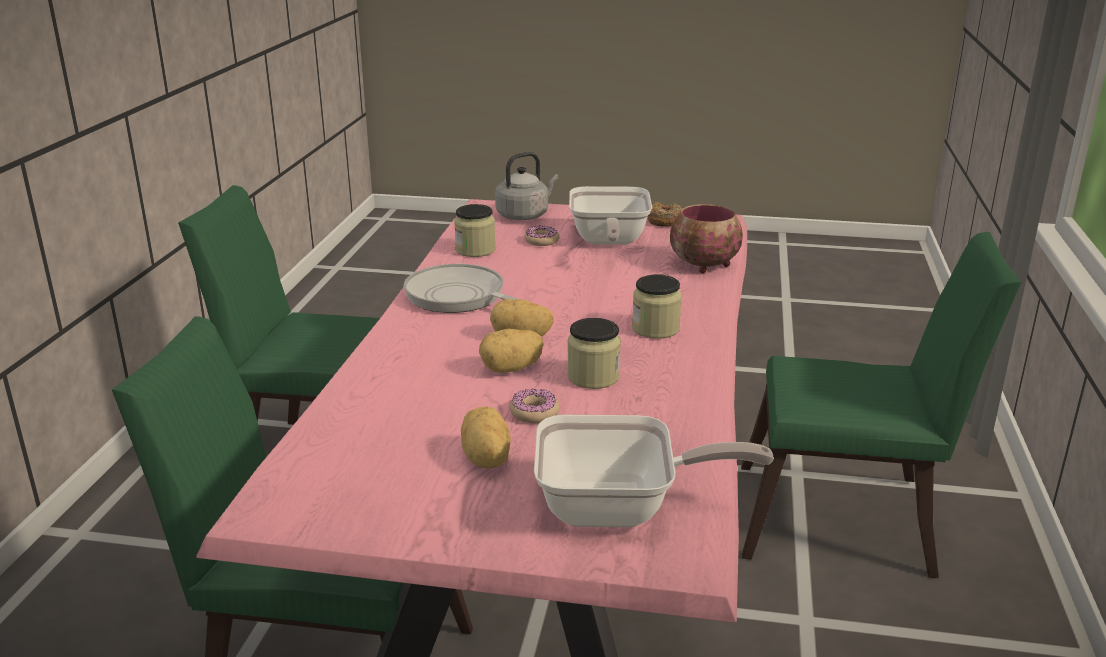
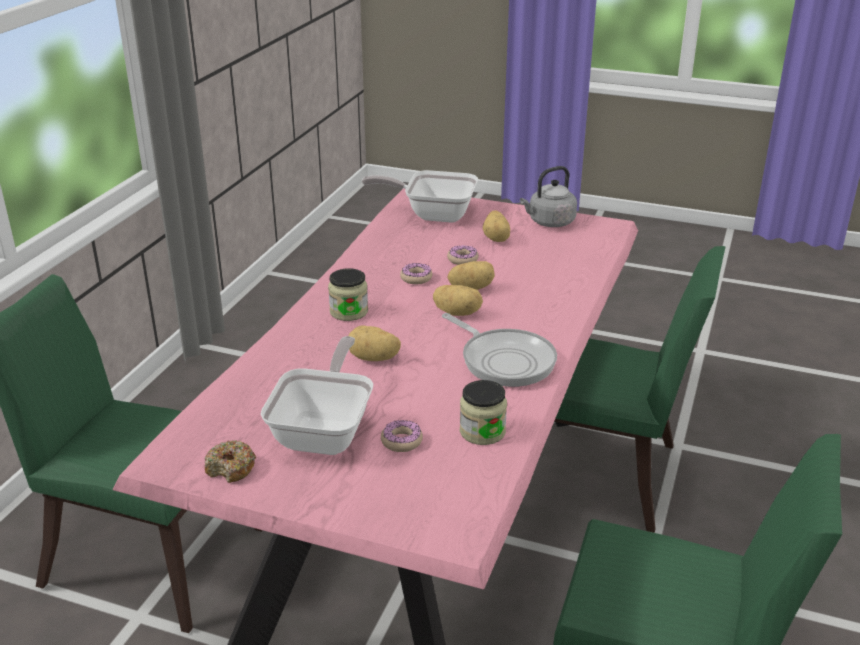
camera: 170 degrees left, 5 degrees up
(525, 215) = (406, 504): grey kettle -> grey kettle (549, 222)
(593, 377) = (416, 278): jar -> donut
(597, 289) = (373, 358): none -> potato
(704, 266) = (251, 380): bowl -> none

